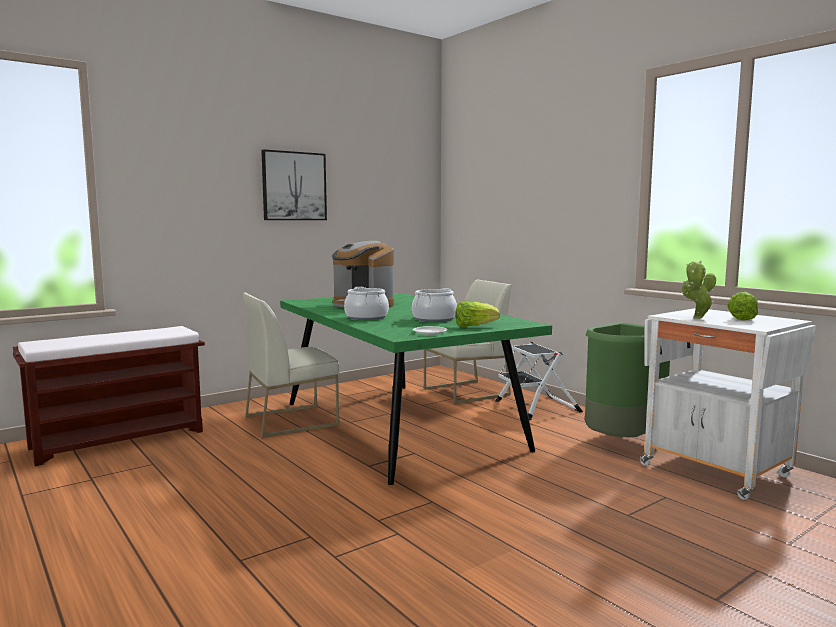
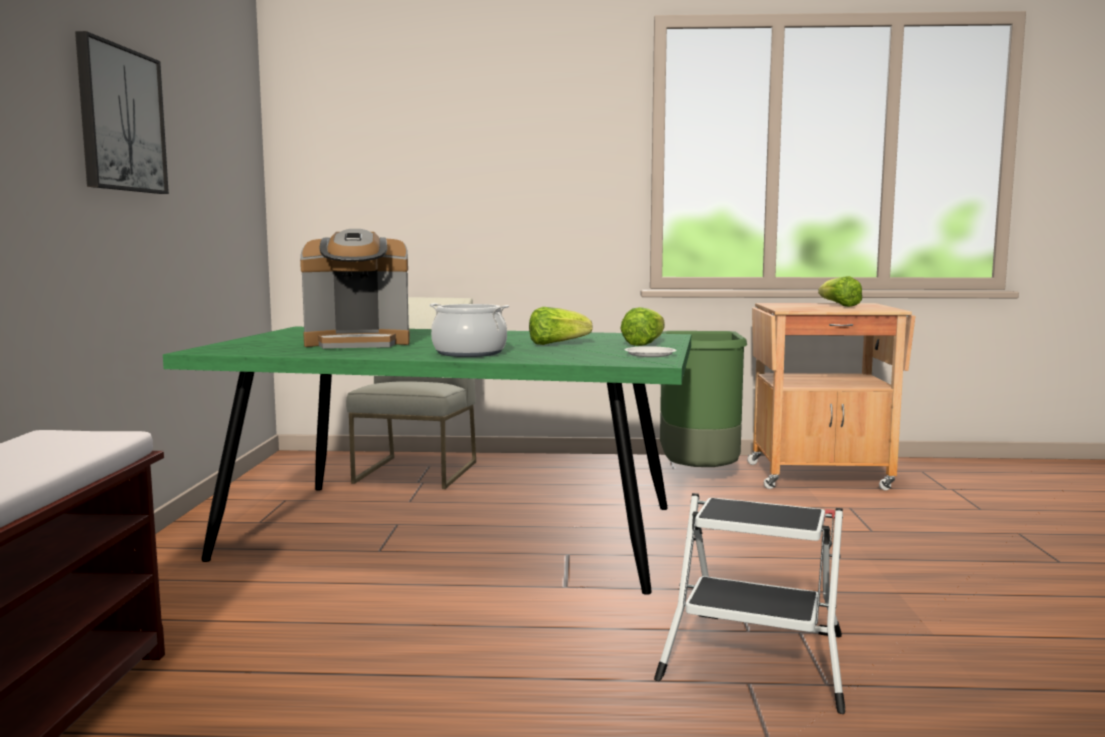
camera: 50 degrees left, 0 degrees up
(291, 420) = (281, 579): white chair -> none
(434, 319) = (556, 344): cooking pot -> lettuce
(537, 407) = (539, 466): step ladder -> step ladder (757, 659)
(697, 318) = (816, 308): potted plant -> none
(717, 472) = (820, 476): white cart -> brown cart

